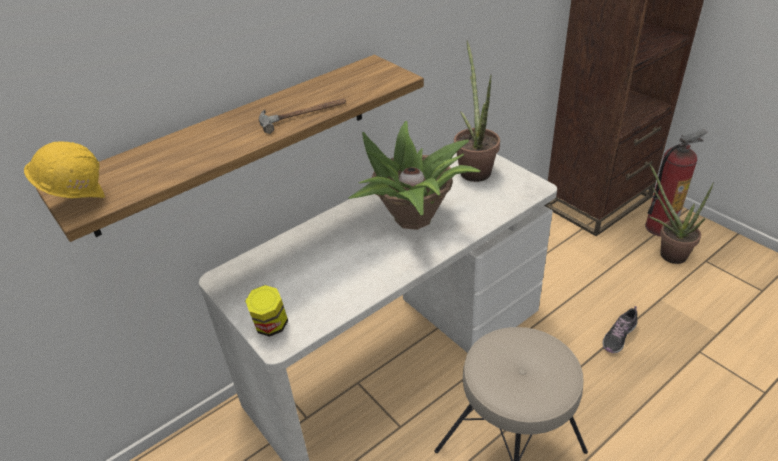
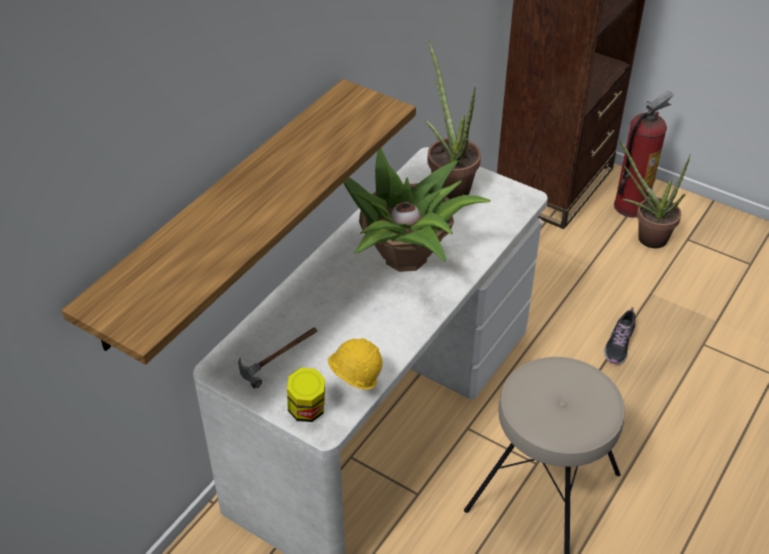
camera: 20 degrees left, 5 degrees up
(78, 201) = (130, 319): yellow hard hat -> yellow hard hat (354, 386)
(303, 114) = (311, 173): hammer -> hammer (280, 354)

